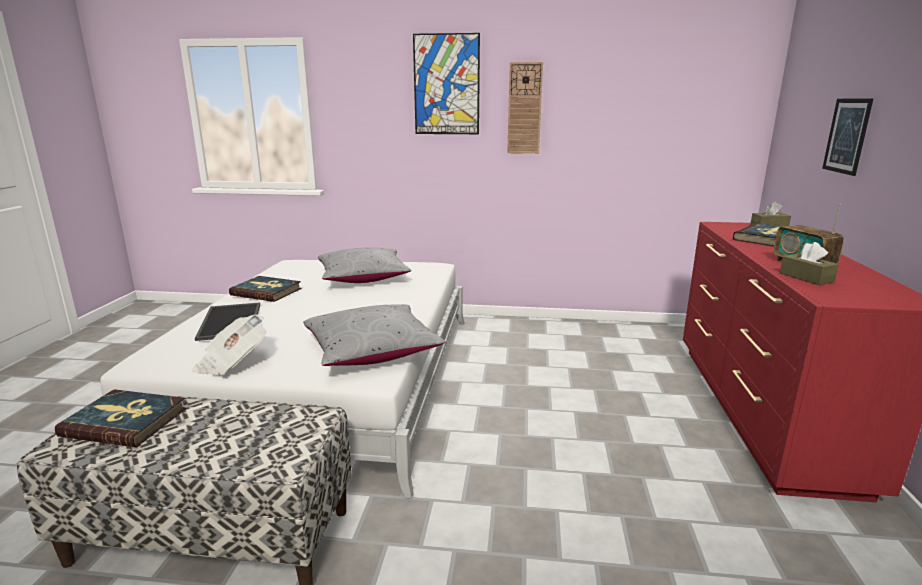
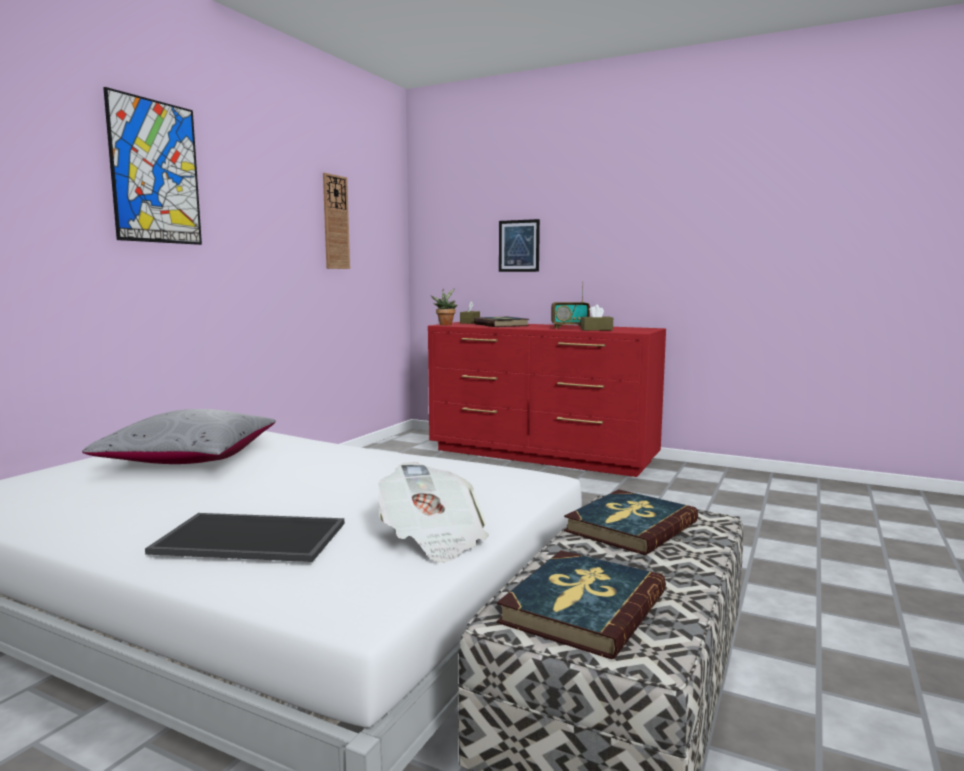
camera: 70 degrees left, 10 degrees down
(266, 292) = (131, 512): book -> book (630, 526)
(372, 350) = (469, 474): grey pillow -> none
(524, 108) = (245, 215): wall clock -> wall clock (335, 222)
(719, 224) = (445, 324): none -> potted plant

